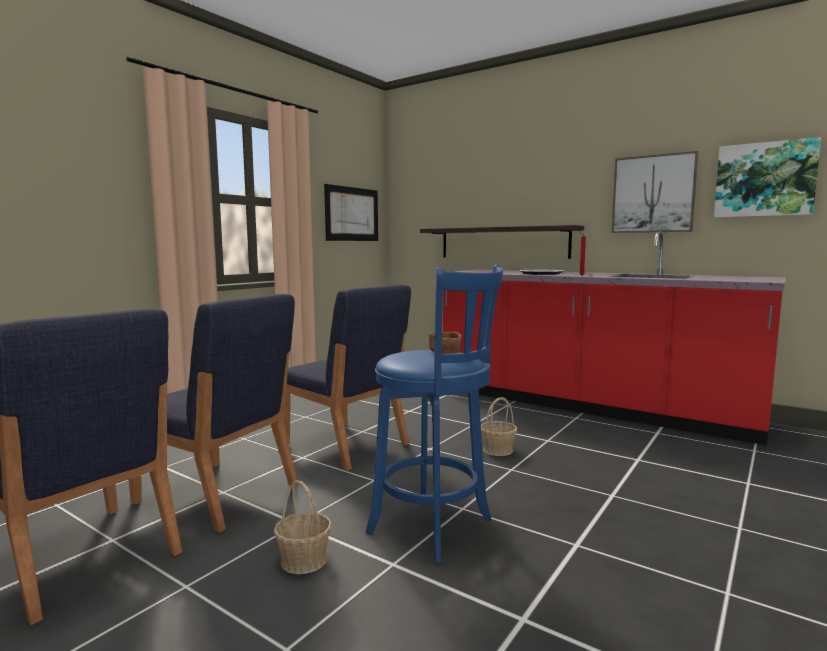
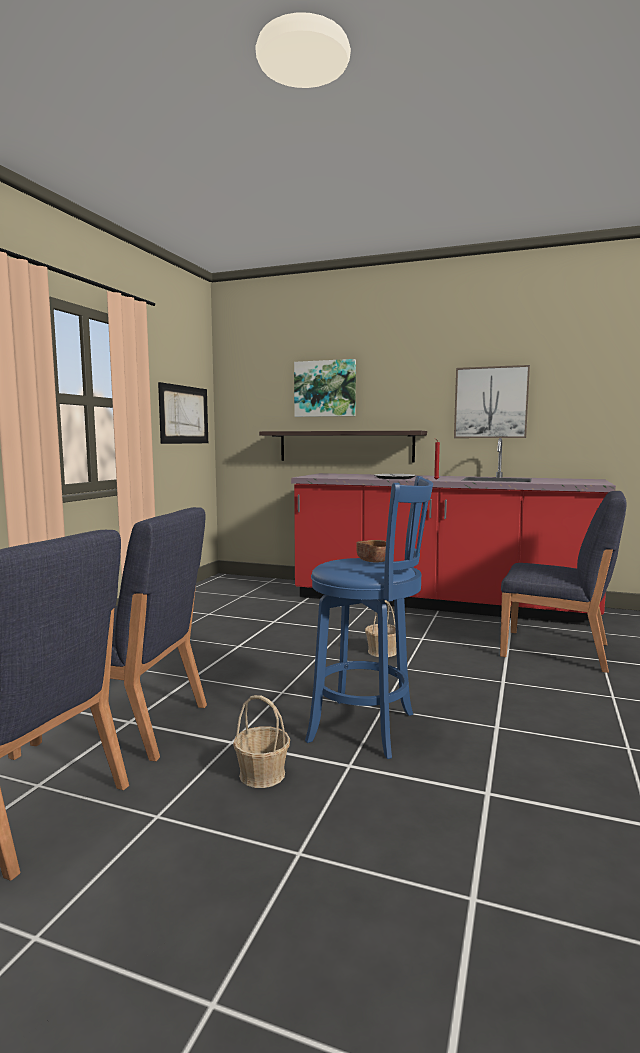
camera: 15 degrees left, 0 degrees up
(346, 445) = (231, 661): blue chair -> blue chair (557, 650)
(764, 179) = (586, 393): picture -> picture (325, 388)

